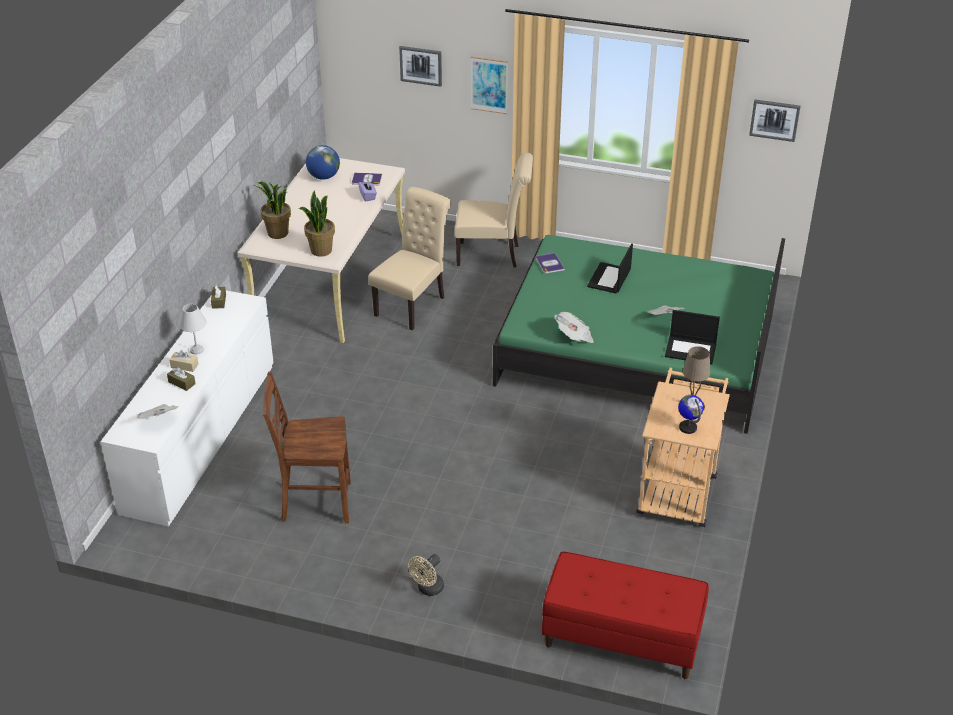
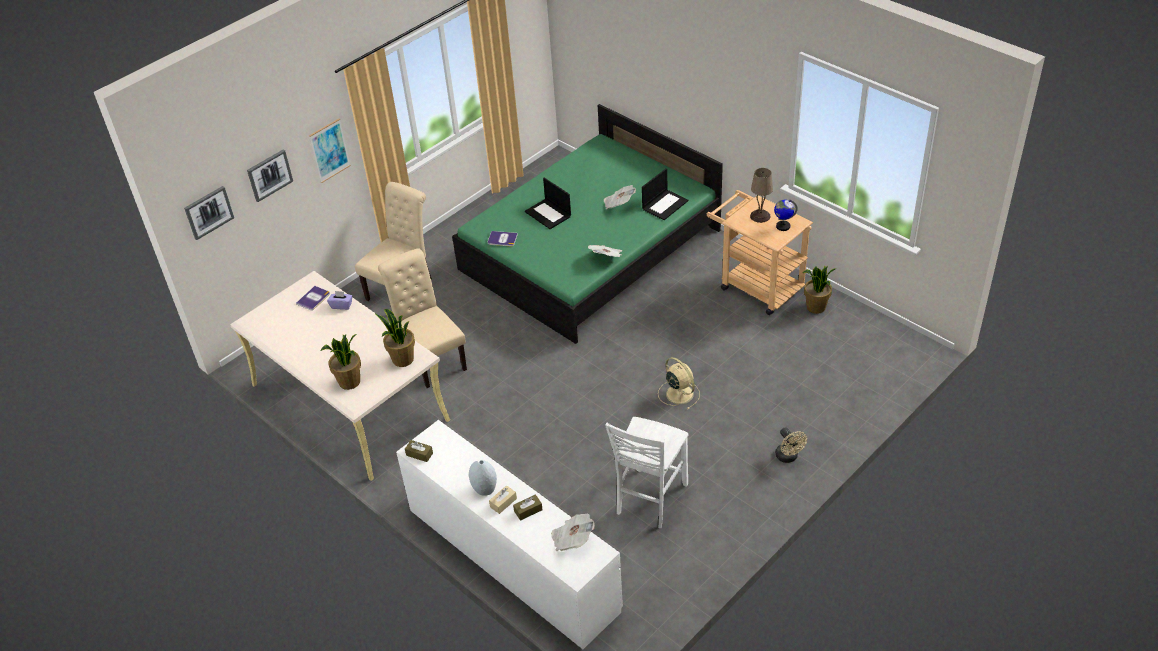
camera: 60 degrees left, 5 degrees up
(196, 350) = (485, 489): white table lamp -> grey vase
(314, 502) = (649, 499): brown chair -> white chair
(324, 177) = (282, 325): globe -> none
(470, 478) = (678, 393): none -> beige fan
(621, 639) = (888, 368): red bench -> none
(679, 548) = (816, 307): none -> potted plant
(774, 120) = (528, 30): picture -> picture (208, 212)

